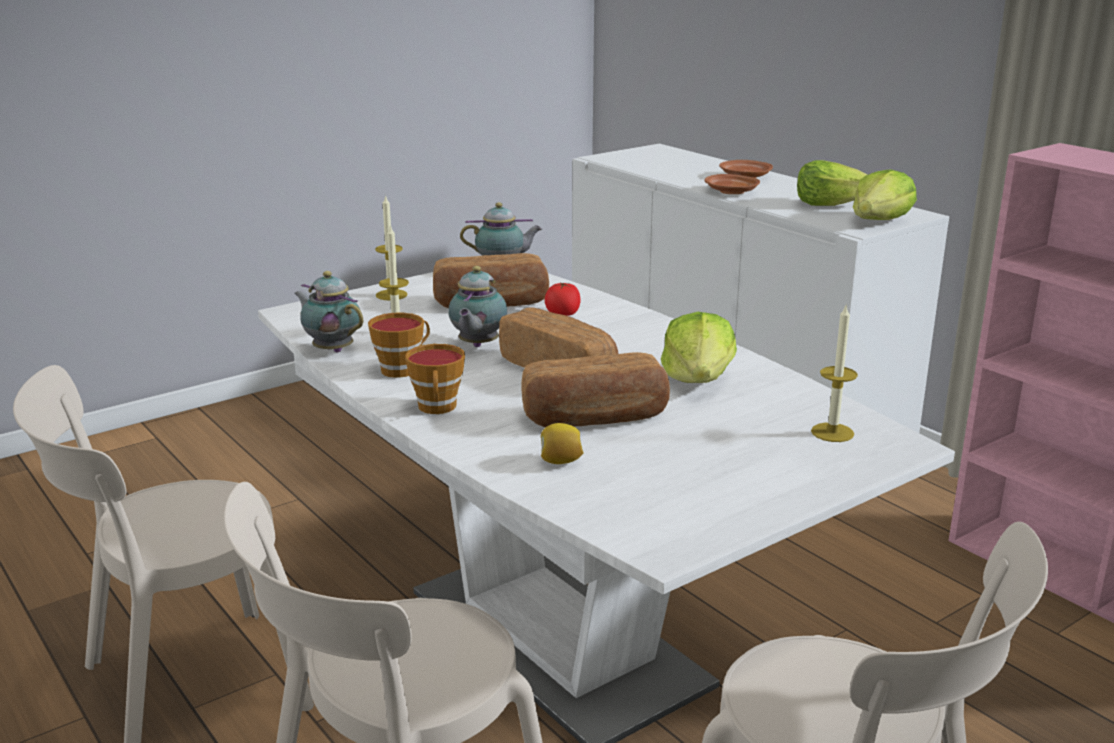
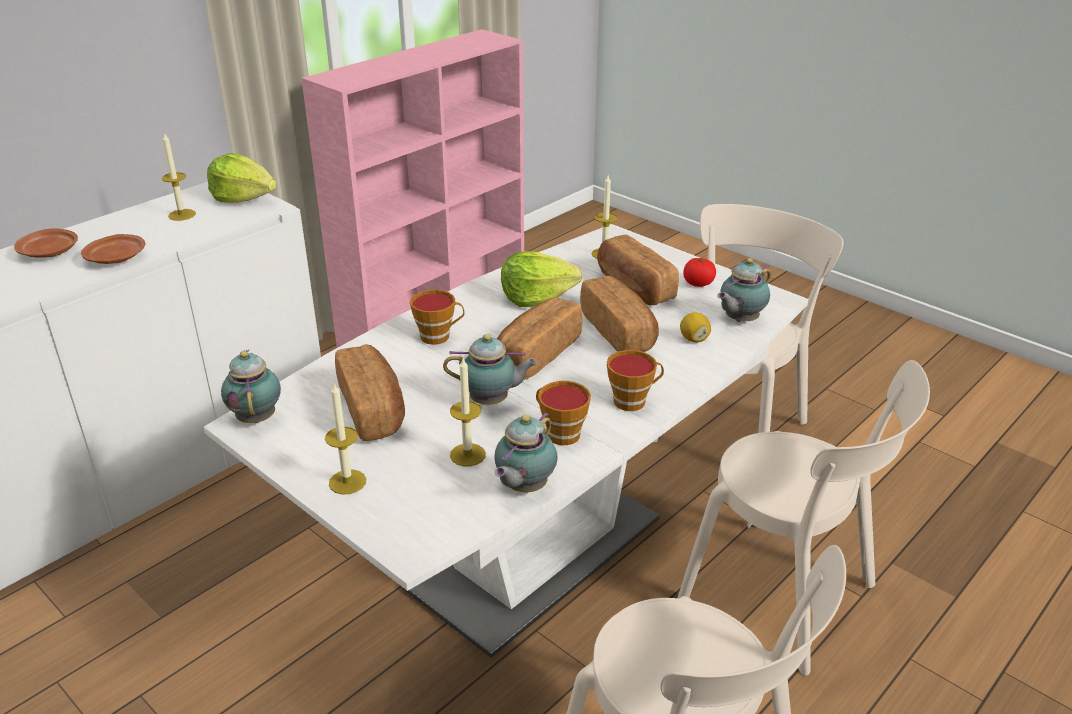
camera: 100 degrees left, 10 degrees up
(562, 314) = (401, 365): tomato -> tomato (698, 283)
(602, 503) = (739, 320): none -> teapot
(615, 330) = (439, 336): none -> cup
(720, 440) = (633, 287): none -> bread
(831, 204) = (182, 215): lettuce -> candle

